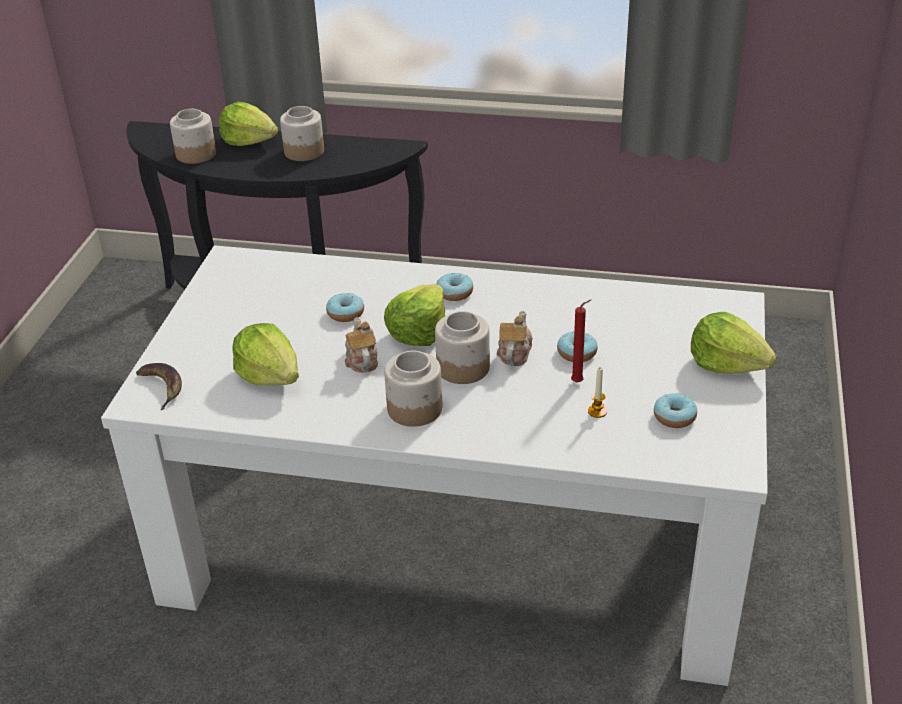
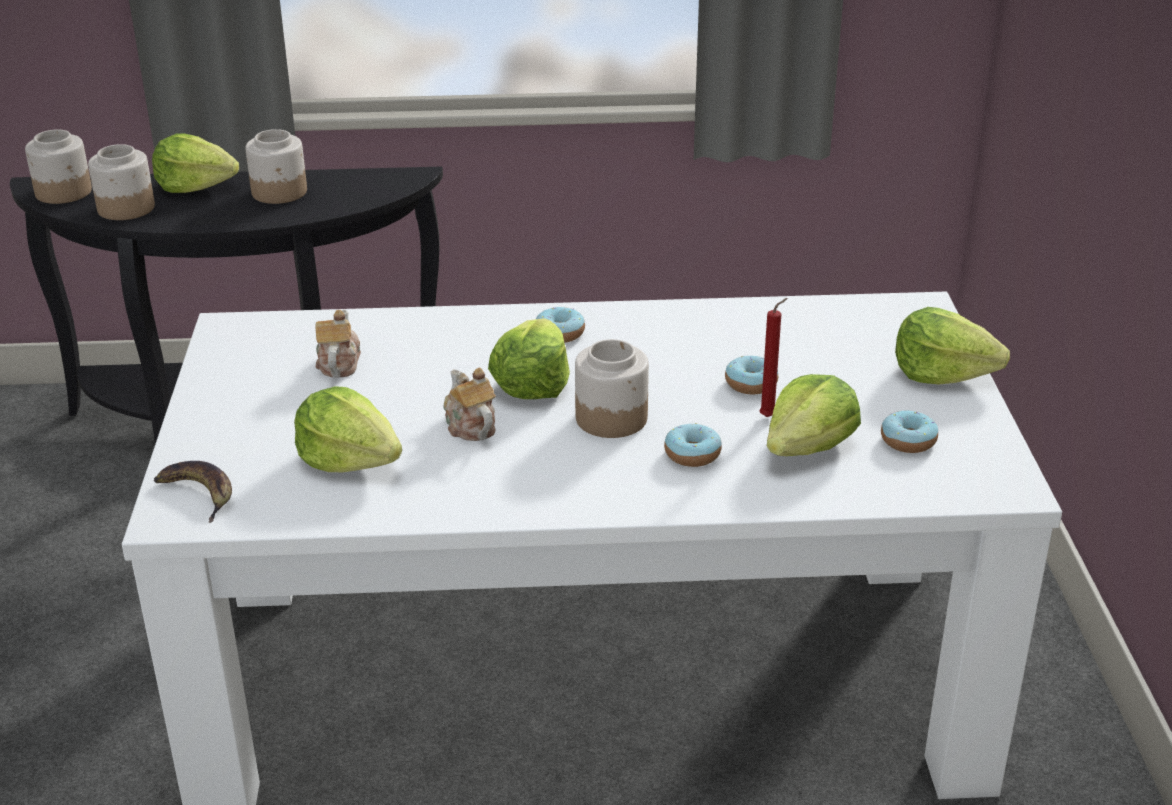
camera: 15 degrees left, 5 degrees down
(345, 313) = (423, 374): donut -> donut (692, 454)
(415, 409) = (570, 475): jar -> jar (64, 192)
(514, 353) = (670, 393): teapot -> teapot (338, 363)
(597, 411) = (809, 447): candle -> lettuce

